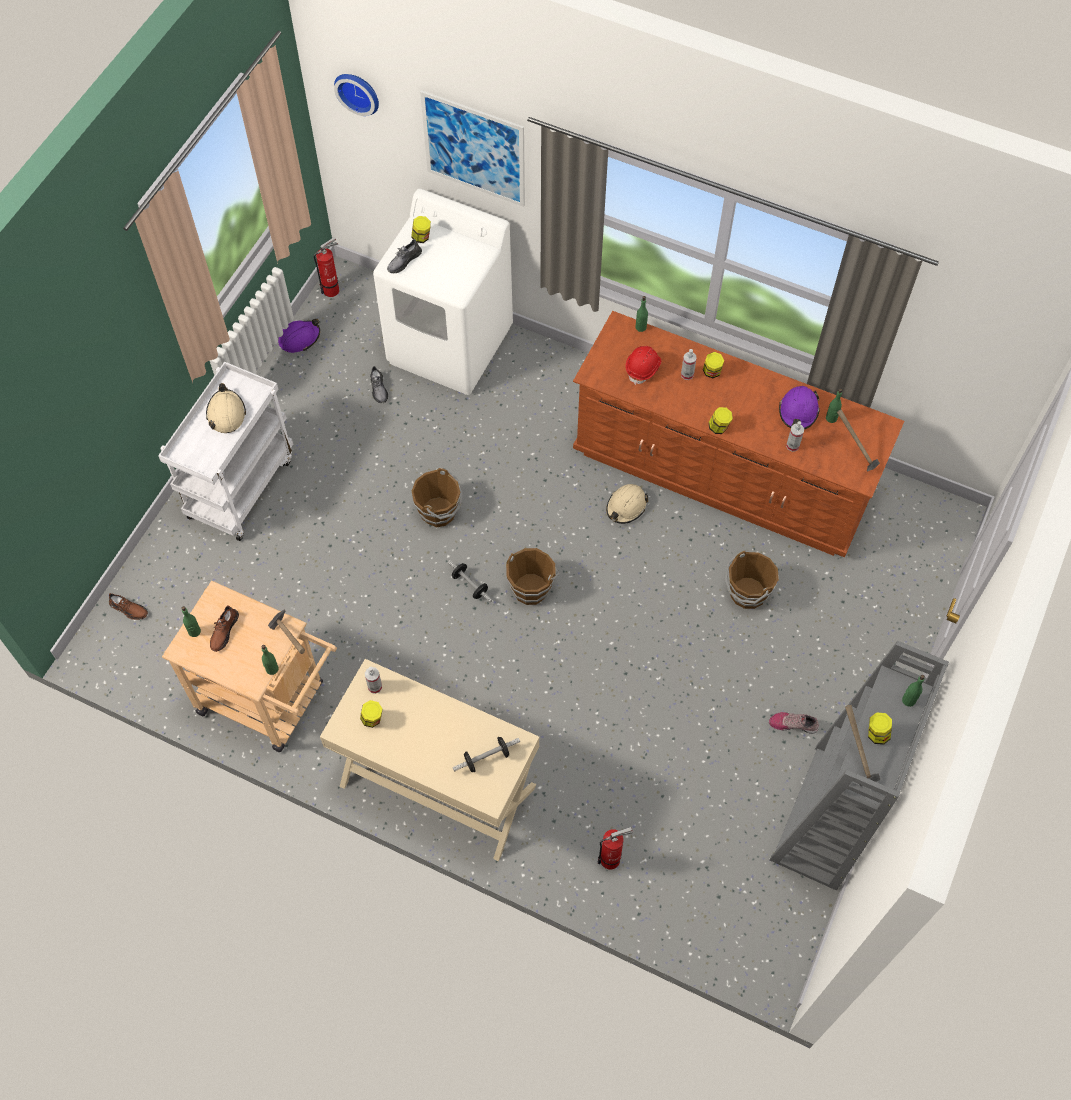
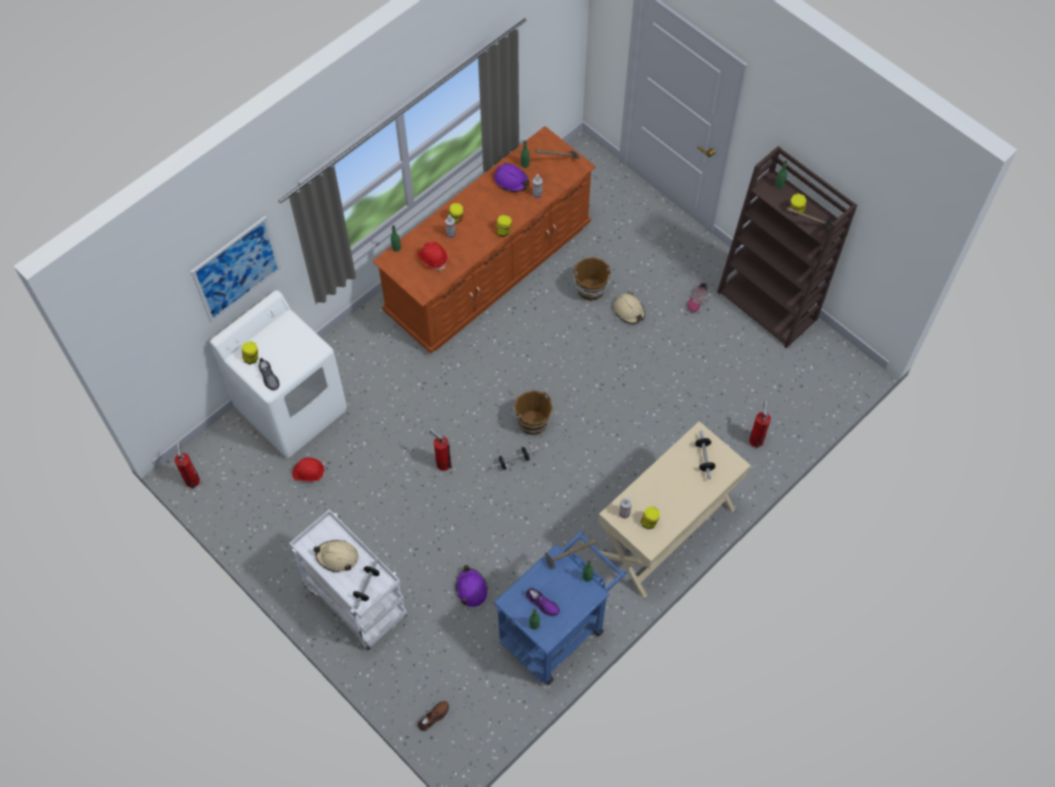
camera: 70 degrees left, 0 degrees up
(199, 453) = (367, 586): none -> dumbbell
(224, 631) = (542, 603): brown shoe -> purple shoe
(270, 702) = (558, 628): beige cart -> blue cart
(299, 338) = (230, 518): purple hard hat -> purple hard hat (471, 589)
(358, 91) = (146, 324): wall clock -> none
(378, 388) = (309, 473): grey shoe -> red hard hat
(439, 511) = (442, 463): brown bucket -> fire extinguisher
(626, 506) = (491, 338): beige hard hat -> beige hard hat (629, 311)
(826, 818) = (768, 305): grey bookcase -> brown bookcase

